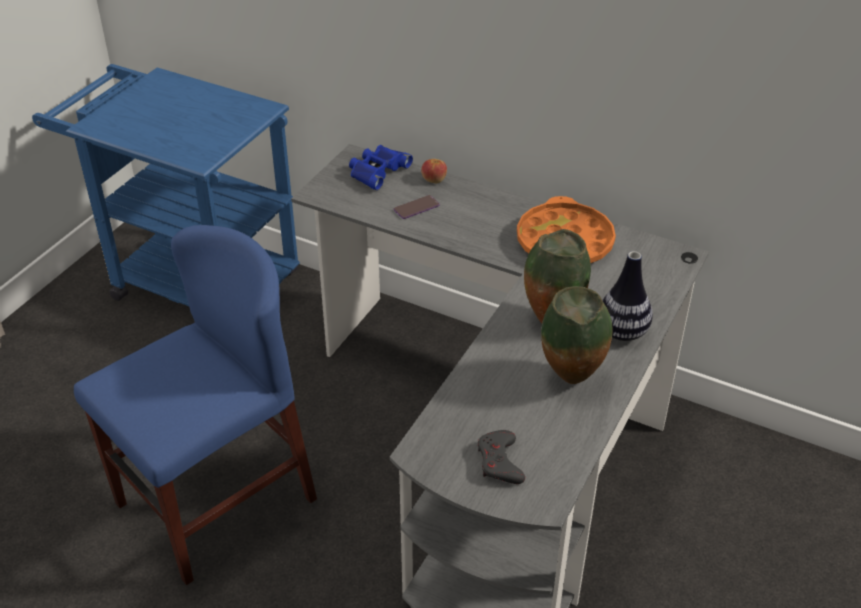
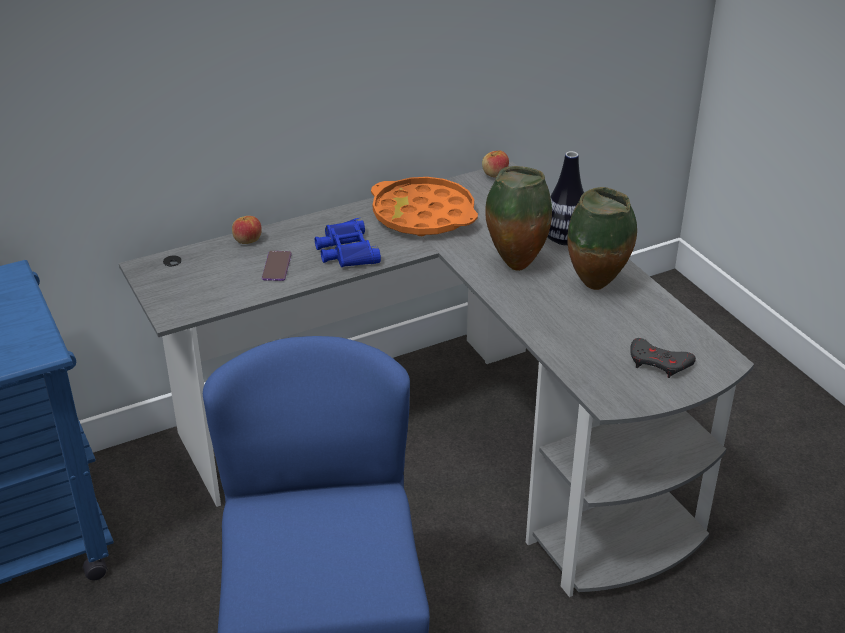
camera: 55 degrees left, 5 degrees down
(377, 171) = (190, 264): blue binoculars -> blue binoculars (346, 251)
(672, 250) = (494, 174): none -> apple

